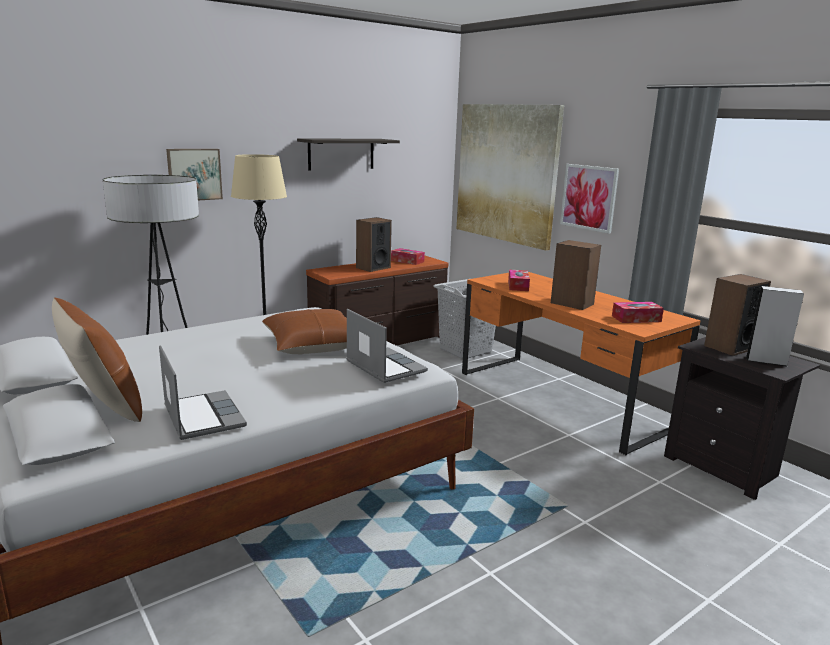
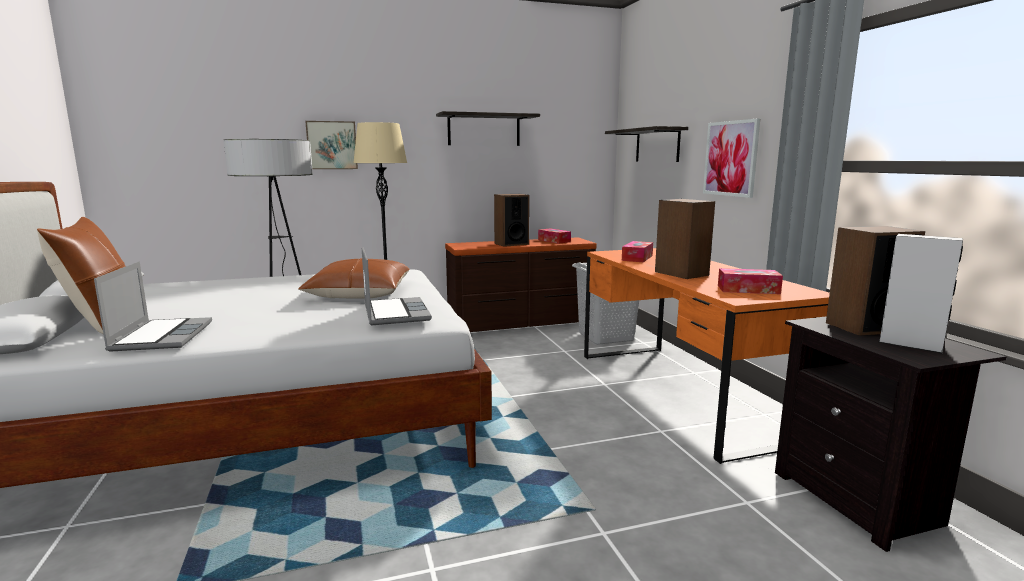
camera: 20 degrees right, 5 degrees down
(506, 173) = (657, 145): picture -> shelf

